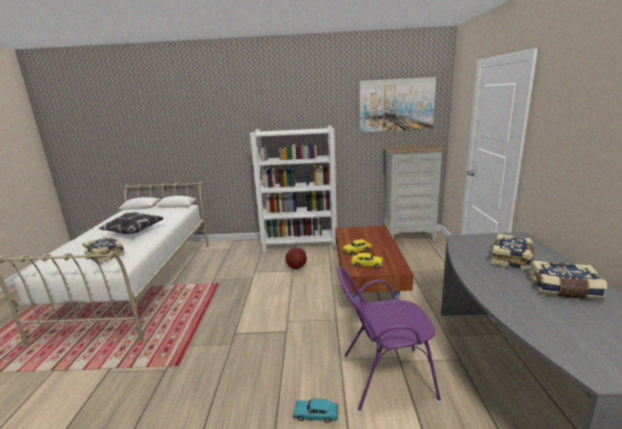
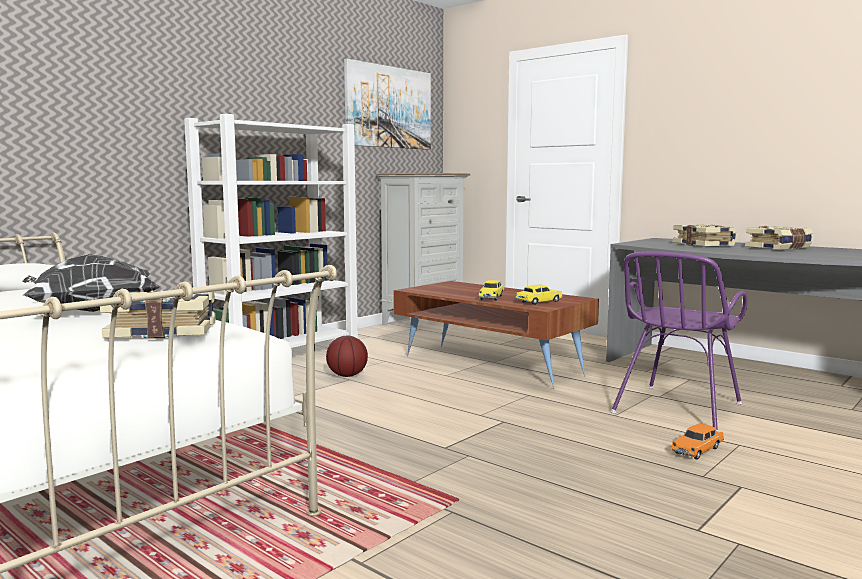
camera: 50 degrees left, 10 degrees down
(316, 415) = (697, 450): turquoise toy car -> orange toy car

